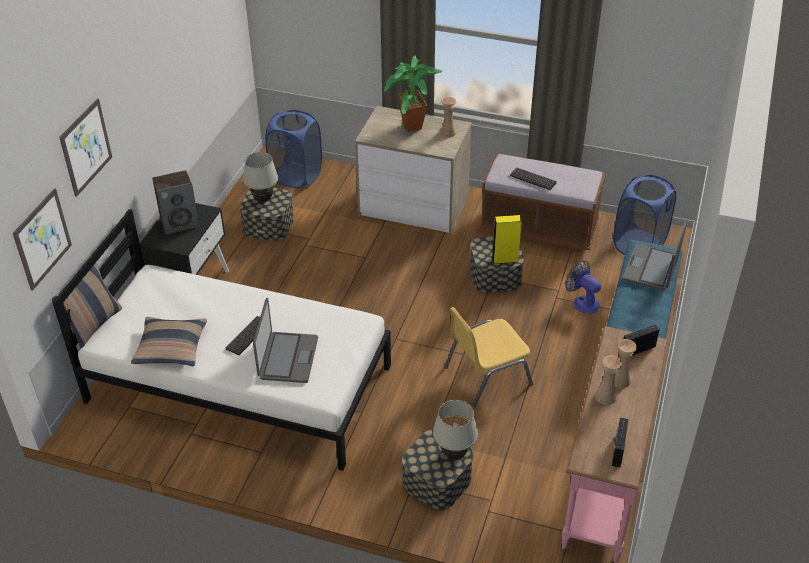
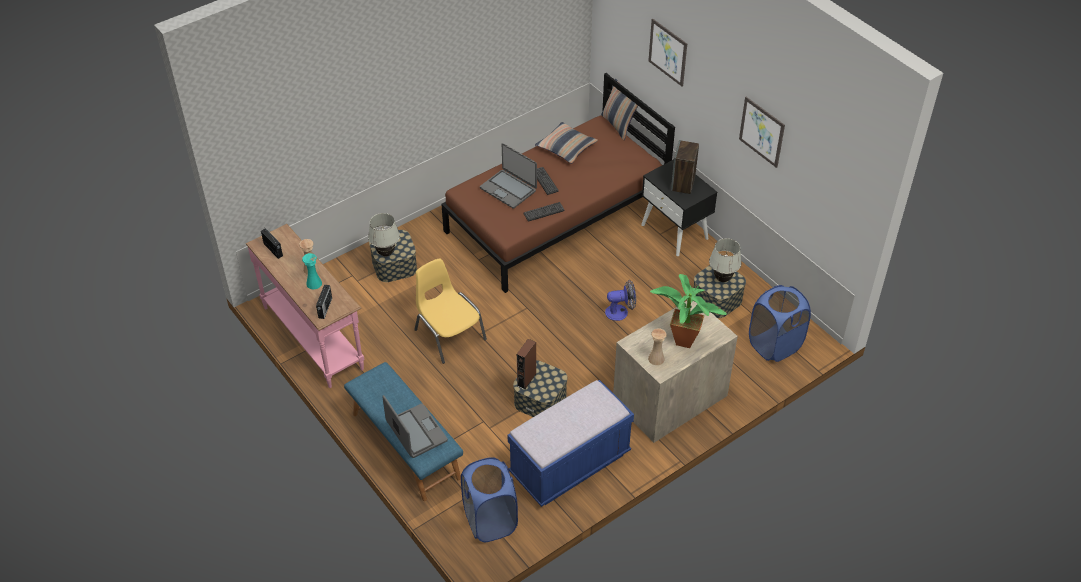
camera: 125 degrees right, 5 degrees up
(42, 239) = (621, 43): picture -> picture (761, 132)
(239, 383) = (557, 218): white bed -> brown bed
(486, 376) = (449, 334): yellow chair -> yellow chair turned 45 degrees counterclockwise
(505, 259) = (526, 379): yellow speaker -> brown speaker
(533, 179) = (570, 408): keyboard -> keyboard (544, 212)
(539, 229) = (570, 464): brown bench -> blue bench
(582, 302) = (464, 434): fan -> fan (620, 312)
(620, 380) = (314, 283): beige vase -> turquoise vase

